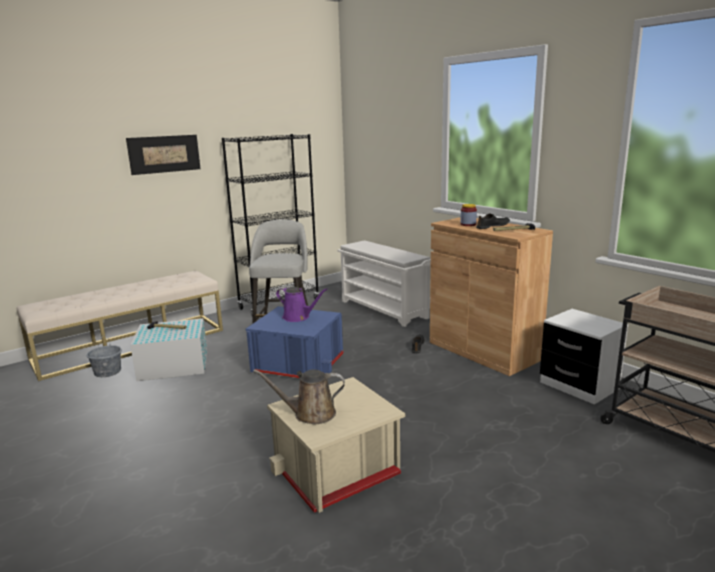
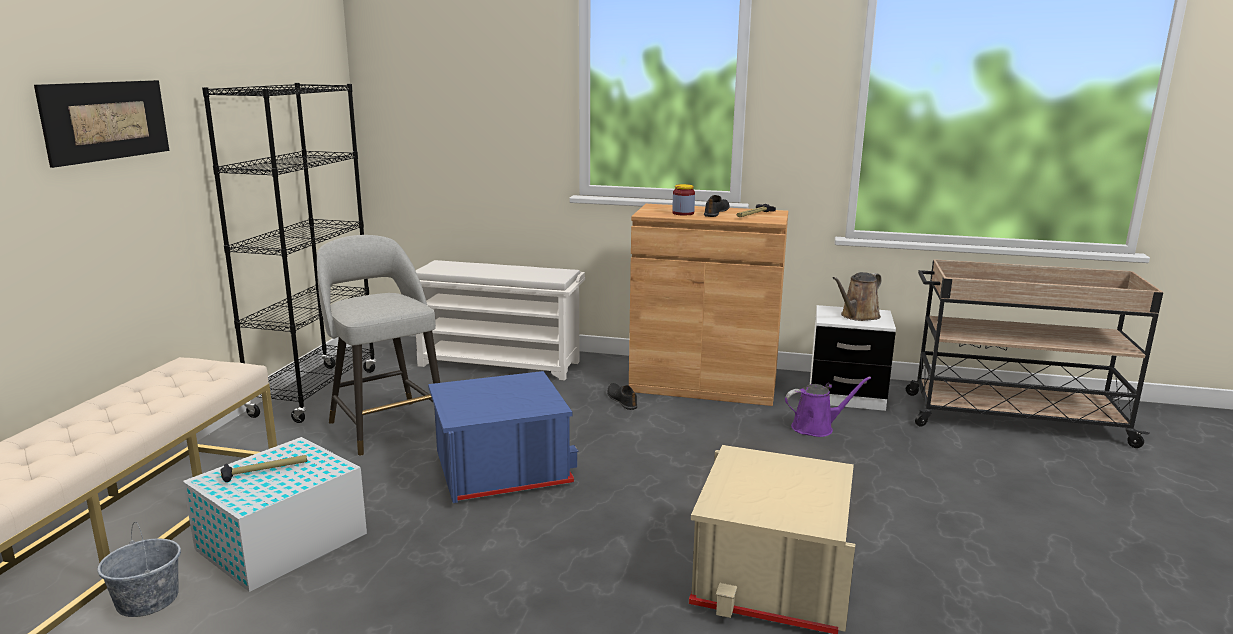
camera: 40 degrees left, 0 degrees up
(298, 317) = (496, 392): purple watering can -> purple watering can (816, 427)
(310, 414) = (765, 504): brown watering can -> brown watering can (858, 316)

